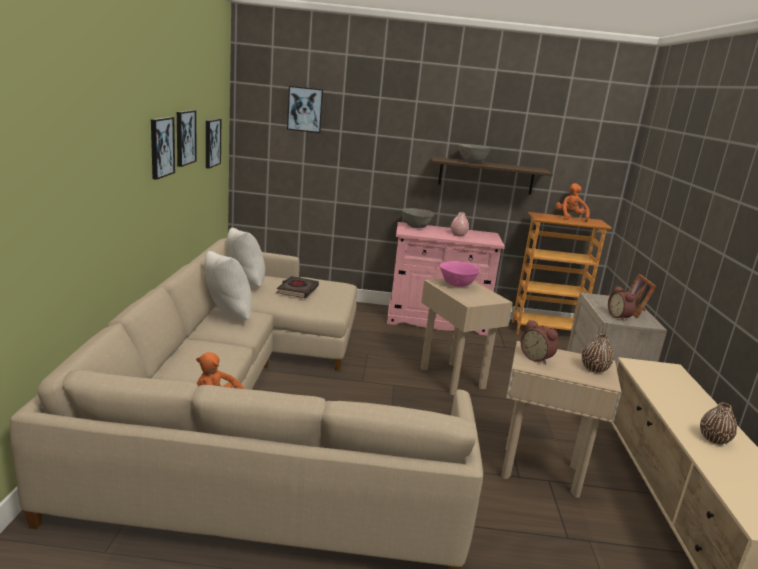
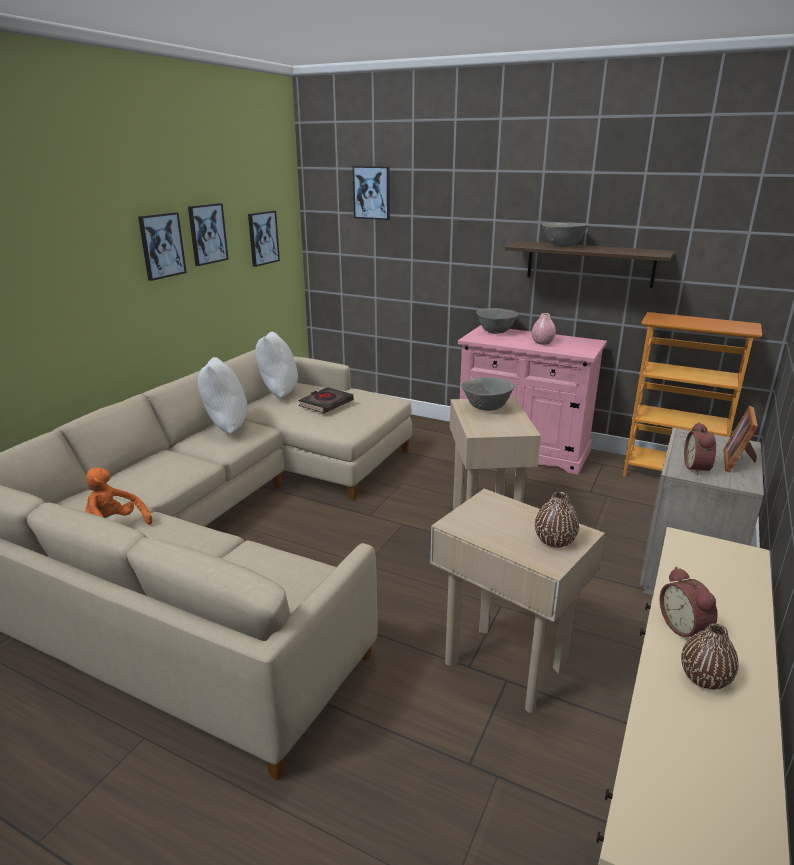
camera: 25 degrees right, 5 degrees up
(457, 285) = (486, 408): pink bowl -> grey bowl
(537, 358) = (484, 515): alarm clock -> alarm clock (685, 627)
(570, 218) = (706, 320): orange plush toy -> none

